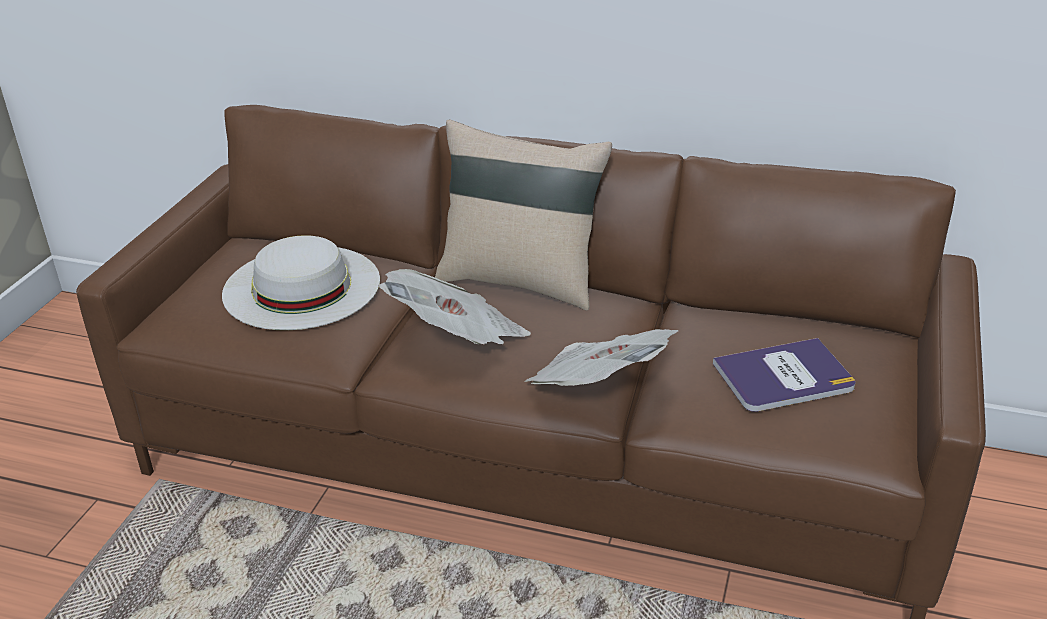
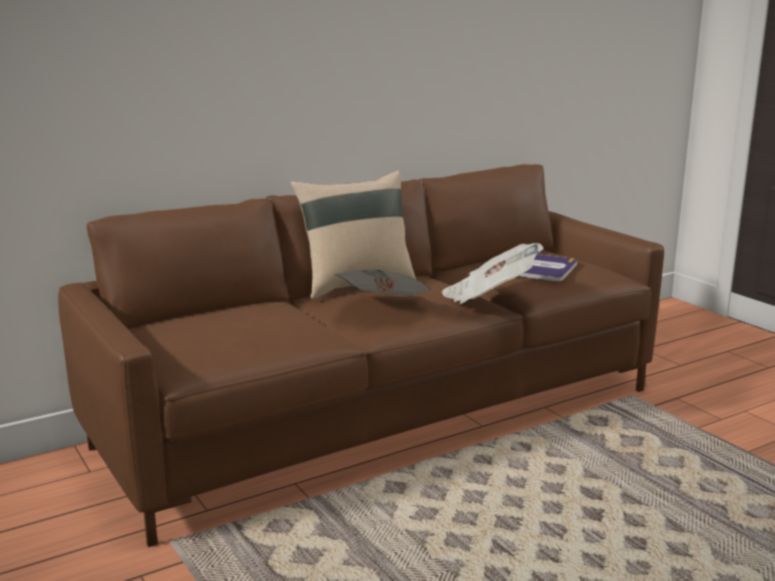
camera: 50 degrees left, 15 degrees down
(301, 286) = (247, 321): white hat -> none

